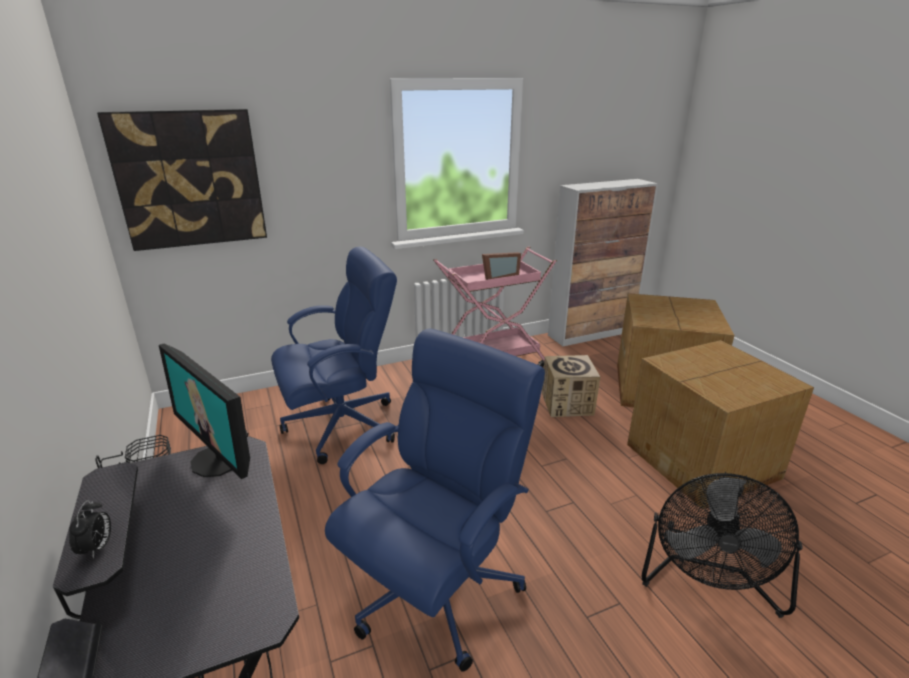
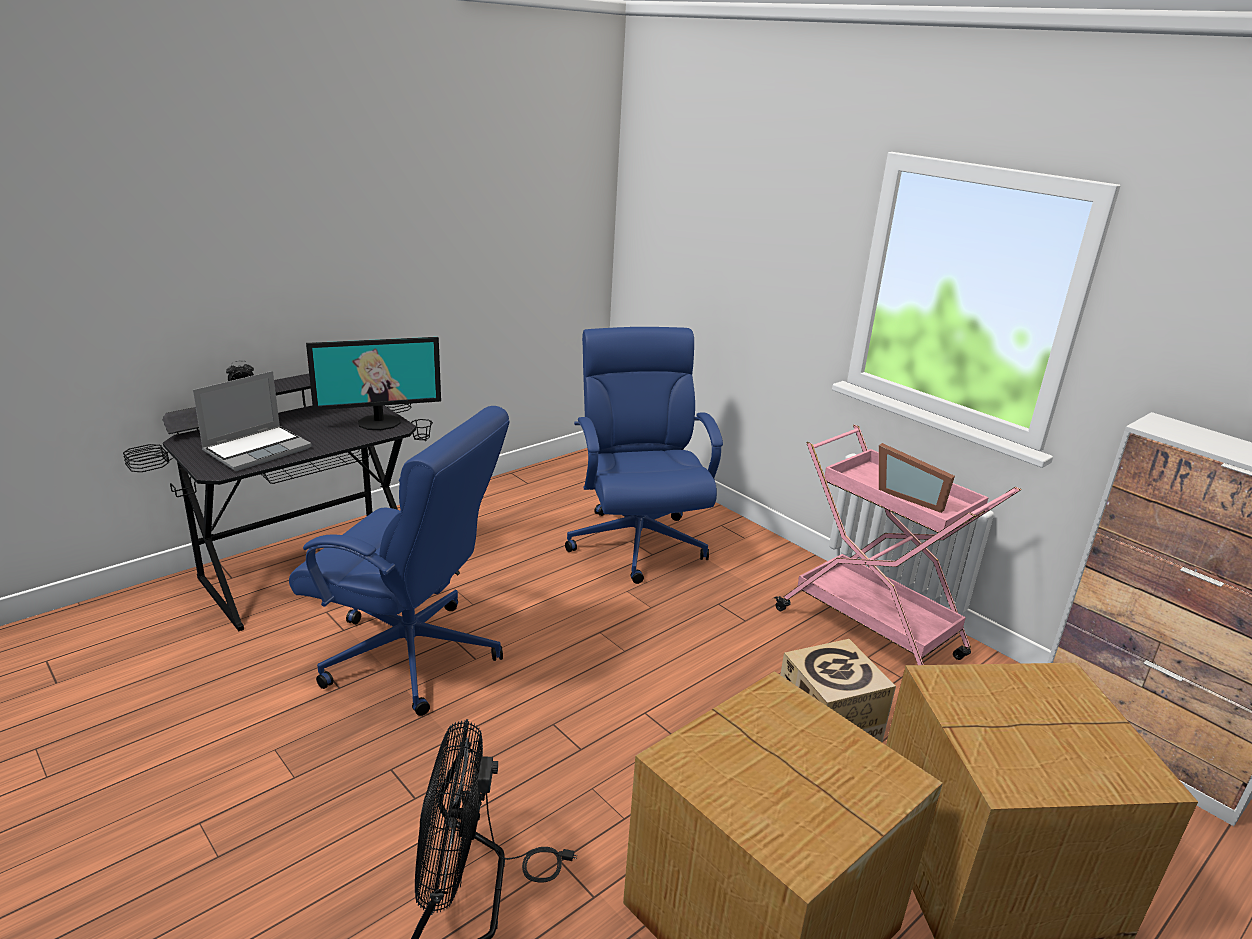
camera: 70 degrees right, 0 degrees up
(190, 179) = (673, 226): picture -> none
(217, 460) = (379, 422): monitor -> monitor turned 135 degrees counterclockwise
(218, 572) = (258, 449): none -> laptop
(341, 426) = (637, 544): blue office chair -> blue office chair turned 150 degrees counterclockwise

